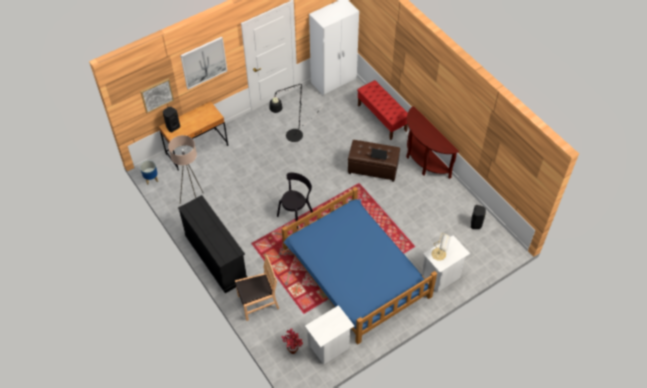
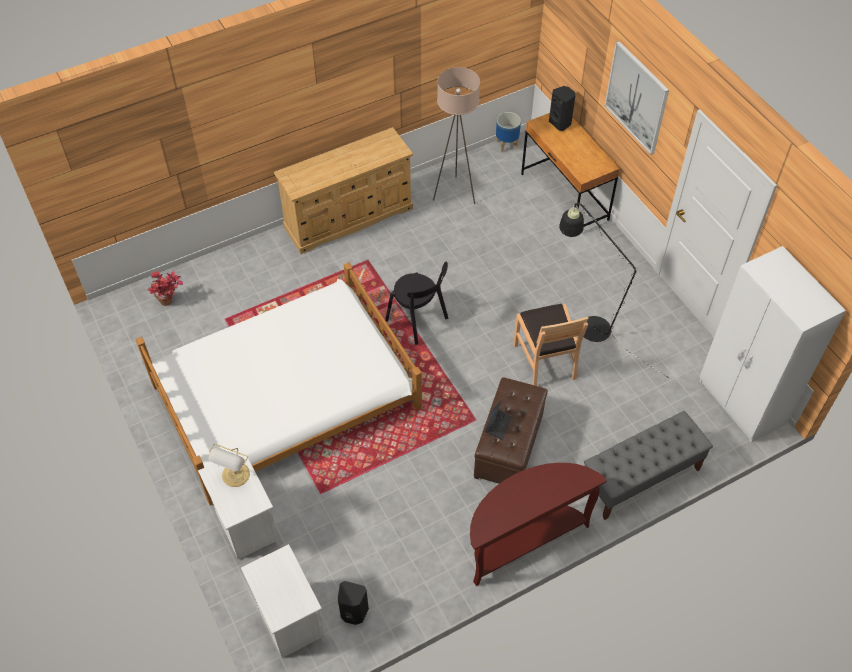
camera: 95 degrees right, 0 degrees up
(157, 95) = (579, 60): picture -> none
(216, 257) = (349, 217): black dresser -> beige dresser
(258, 303) = (257, 264): brown chair -> brown chair (545, 361)
(329, 347) = (157, 347): white nightstand -> white nightstand (289, 622)
(355, 271) = (286, 395): blue bed -> white bed
(382, 118) = (640, 478): red bench -> grey bench

